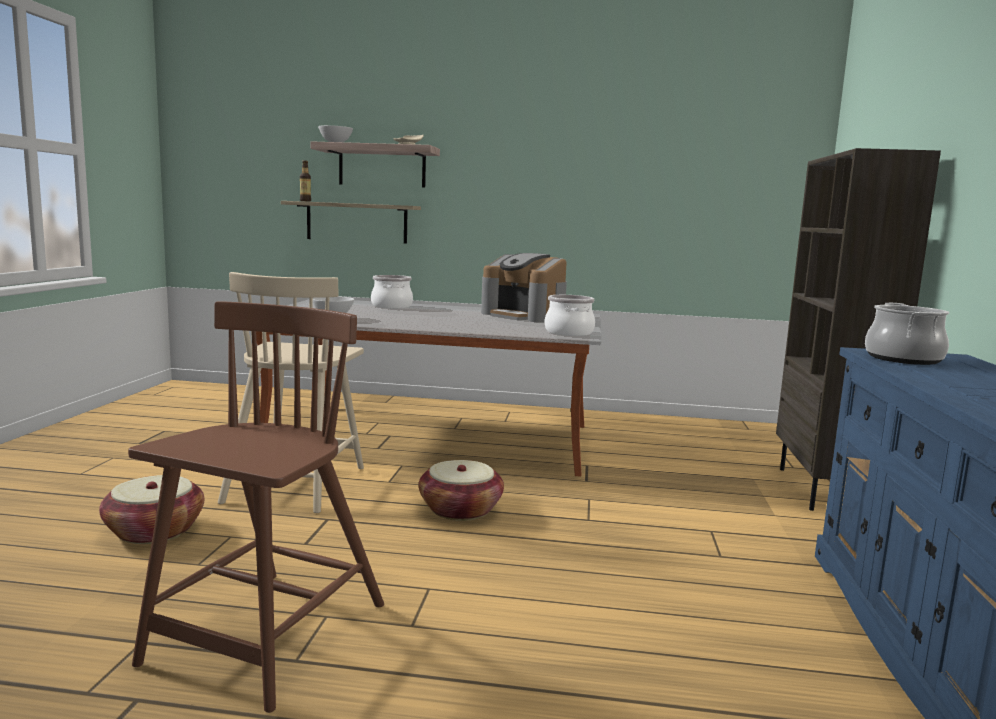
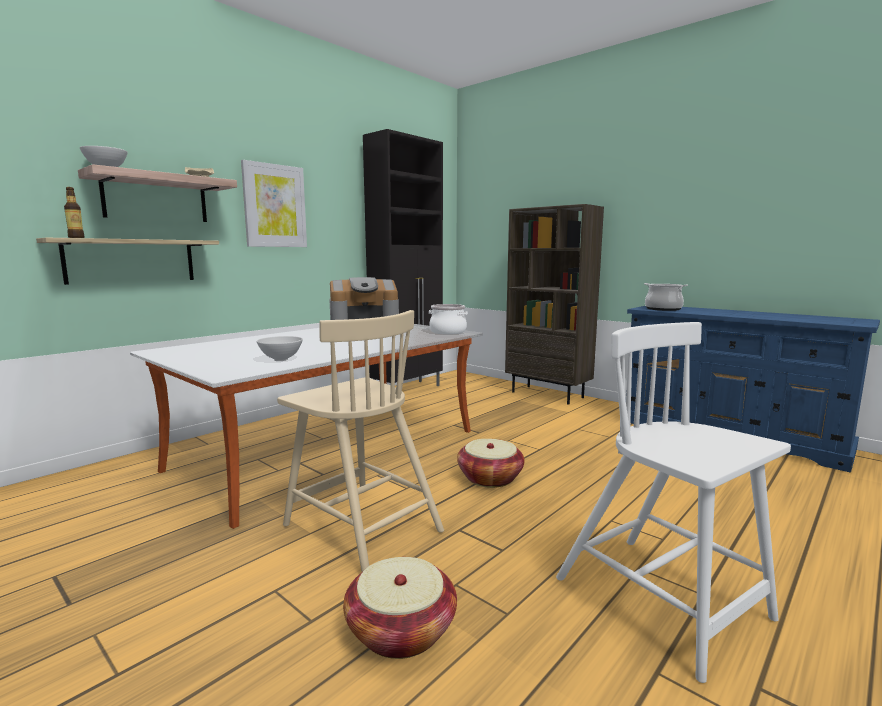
camera: 55 degrees left, 0 degrees up
(266, 636) = (664, 601): brown chair -> white chair
(391, 306) = (250, 342): cooking pot -> none
(501, 169) = (274, 206): none -> picture
(660, 422) = (408, 389): none -> black cabinet

